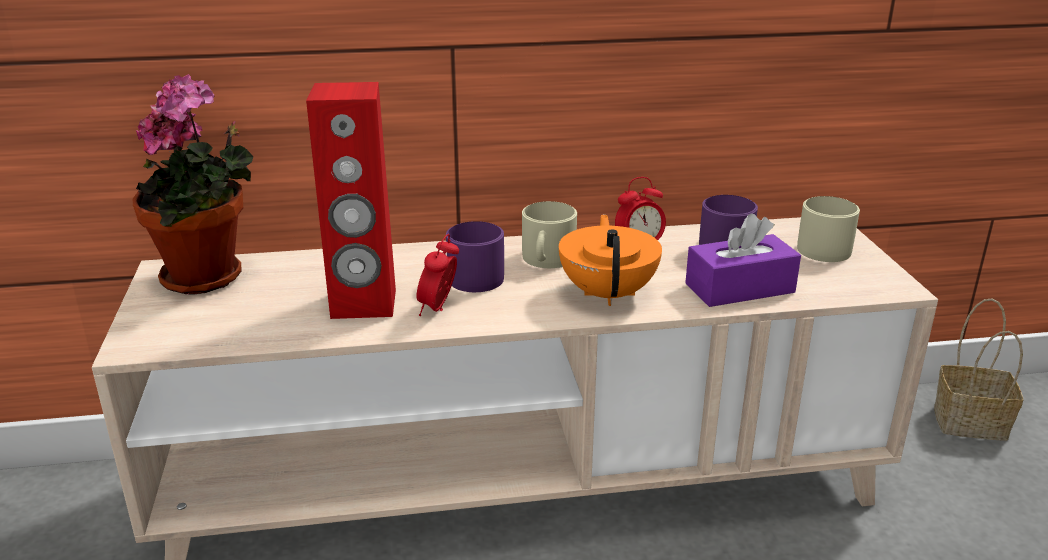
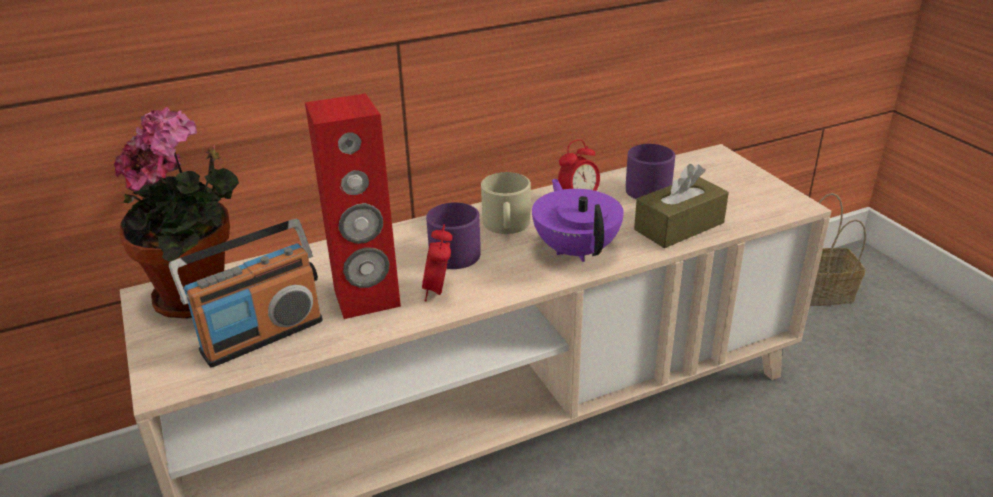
camera: 15 degrees left, 5 degrees up
(244, 320) = (262, 335): none -> radio
(608, 293) = (576, 249): orange teapot -> purple teapot
(739, 288) = (679, 226): purple tissue box -> brown tissue box
(828, 248) = (727, 177): beige mug -> none

